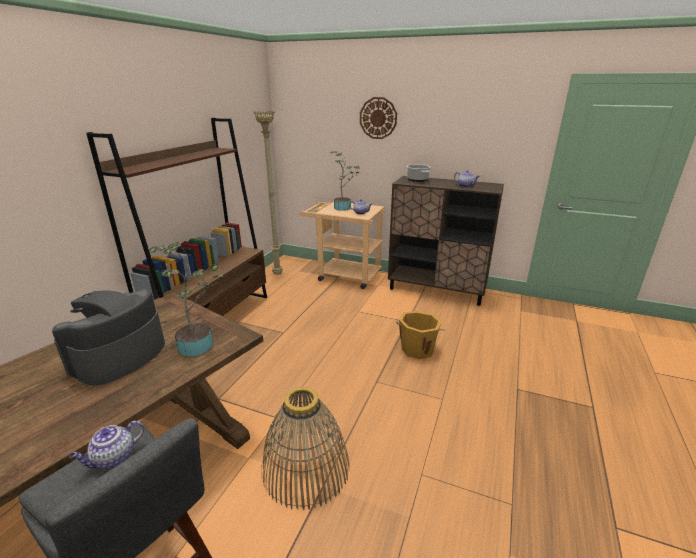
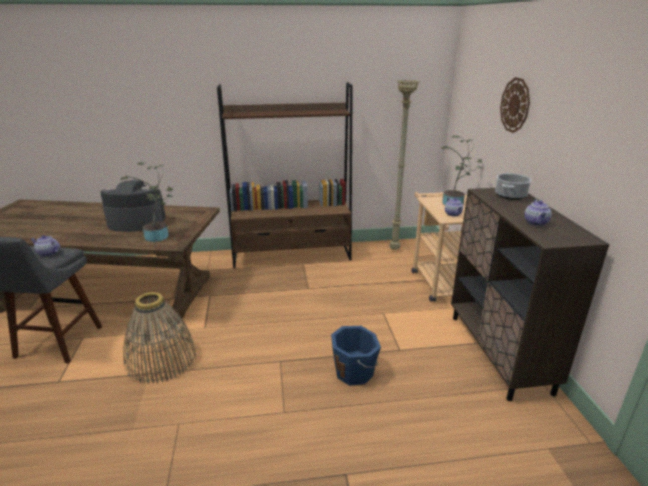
camera: 60 degrees right, 0 degrees up
(417, 348) = (354, 372): orange bucket -> blue bucket

